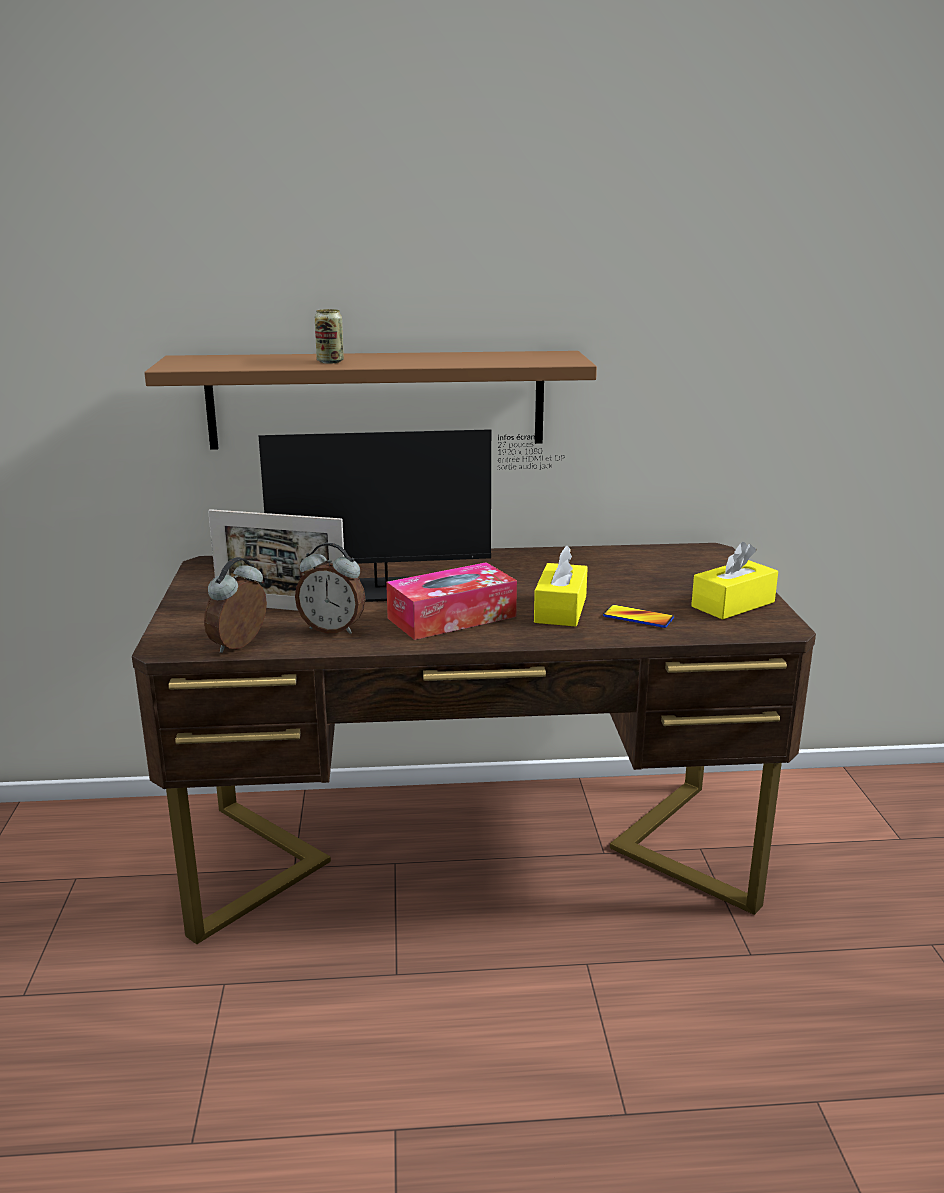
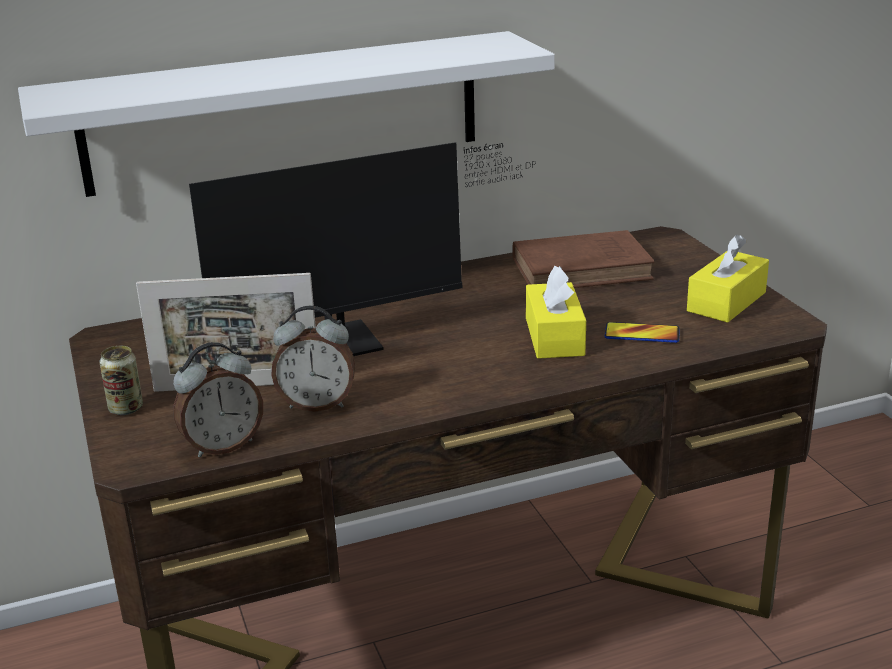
camera: 15 degrees left, 5 degrees up
(241, 646) = (222, 445): alarm clock -> alarm clock turned 135 degrees counterclockwise
(330, 362) = (243, 78): can -> can (126, 408)
(376, 400) = (284, 112): brown shelf -> white shelf
(452, 617) = (443, 366): tissue box -> none
(623, 565) = (585, 269): none -> brown book

